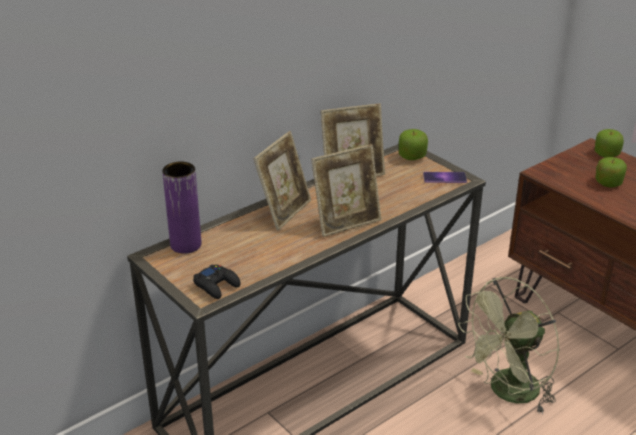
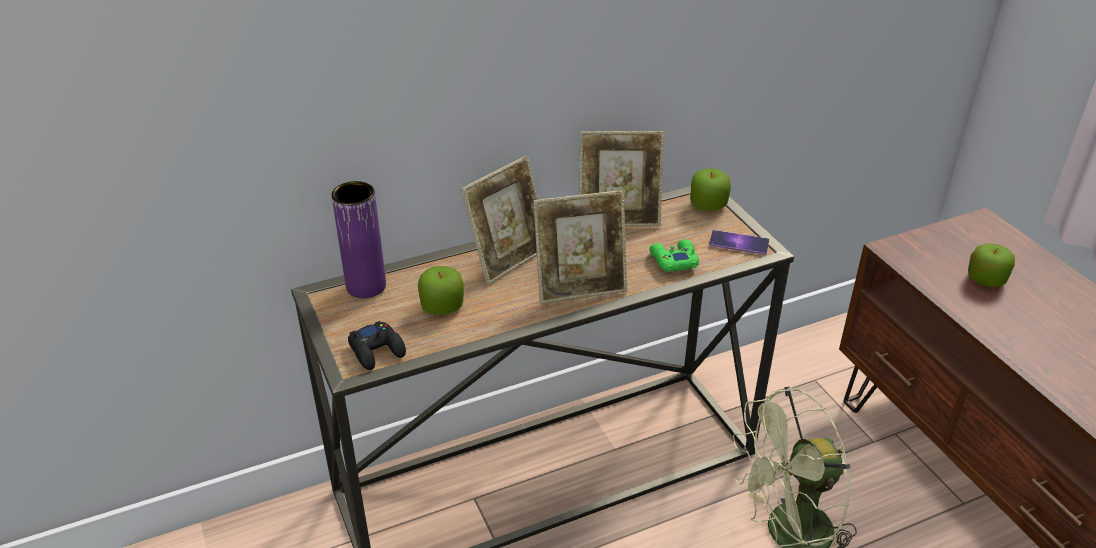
camera: 15 degrees right, 5 degrees up
(404, 195) = (673, 260): none -> green game controller
(606, 154) = (1000, 235): apple -> apple (442, 306)

